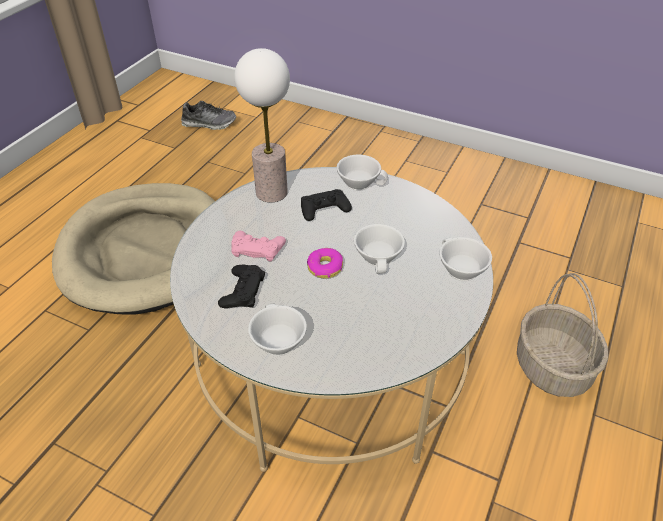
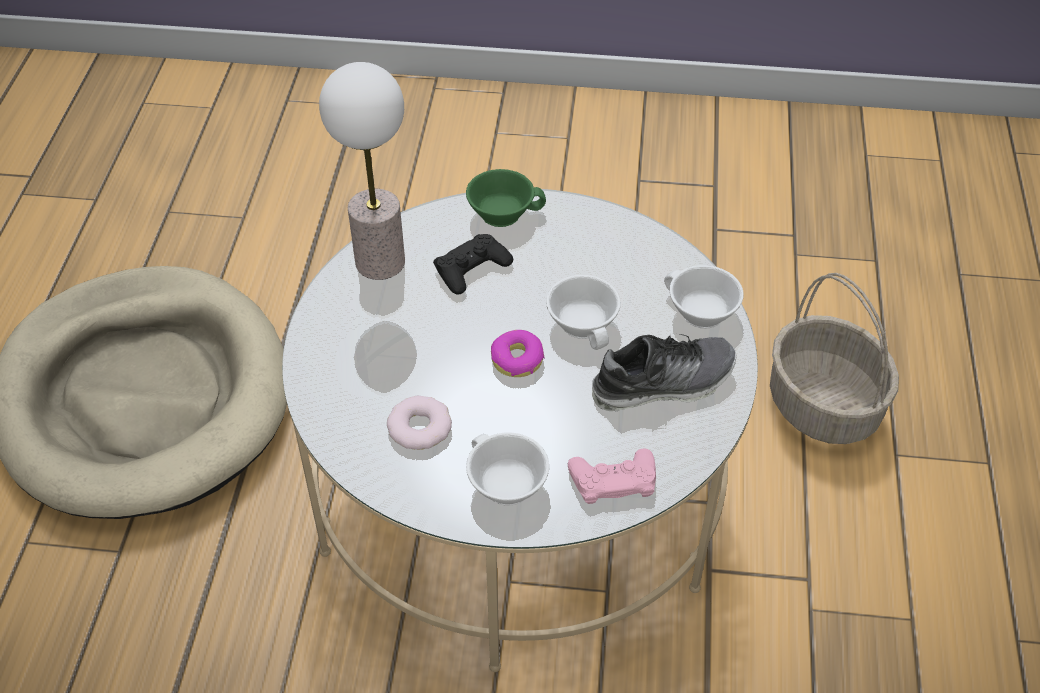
camera: 20 degrees left, 5 degrees up
(209, 124) = (134, 139): shoe -> shoe (663, 383)
(243, 291) = (419, 427): black game controller -> donut
(257, 249) = (406, 358): pink game controller -> pink game controller (613, 480)
(360, 182) = (502, 211): white cup -> green cup

